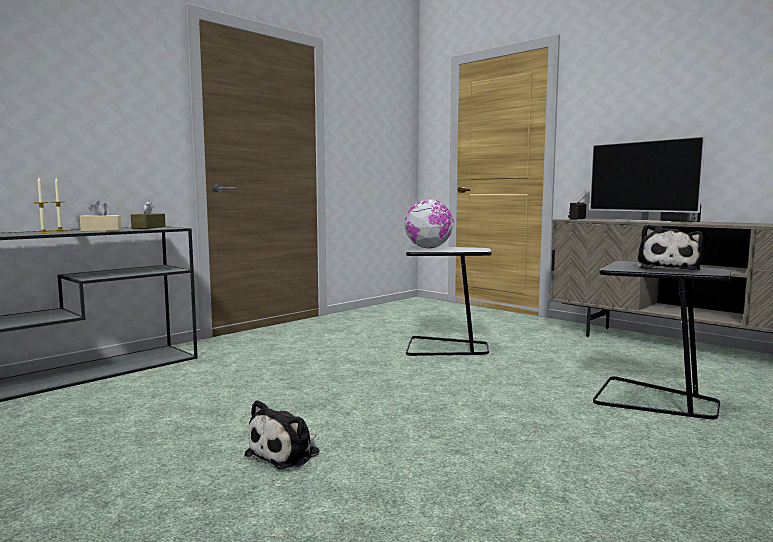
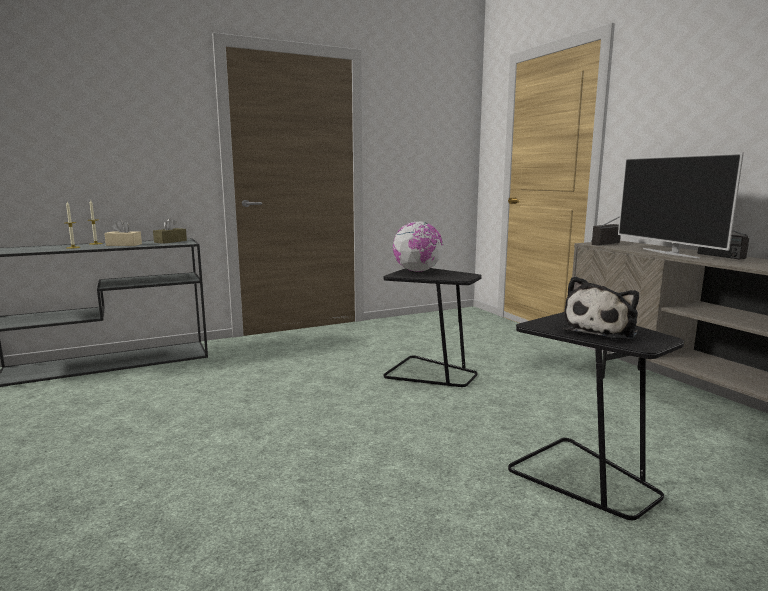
camera: 20 degrees right, 5 degrees up
(286, 453) = (163, 472): plush toy -> none

